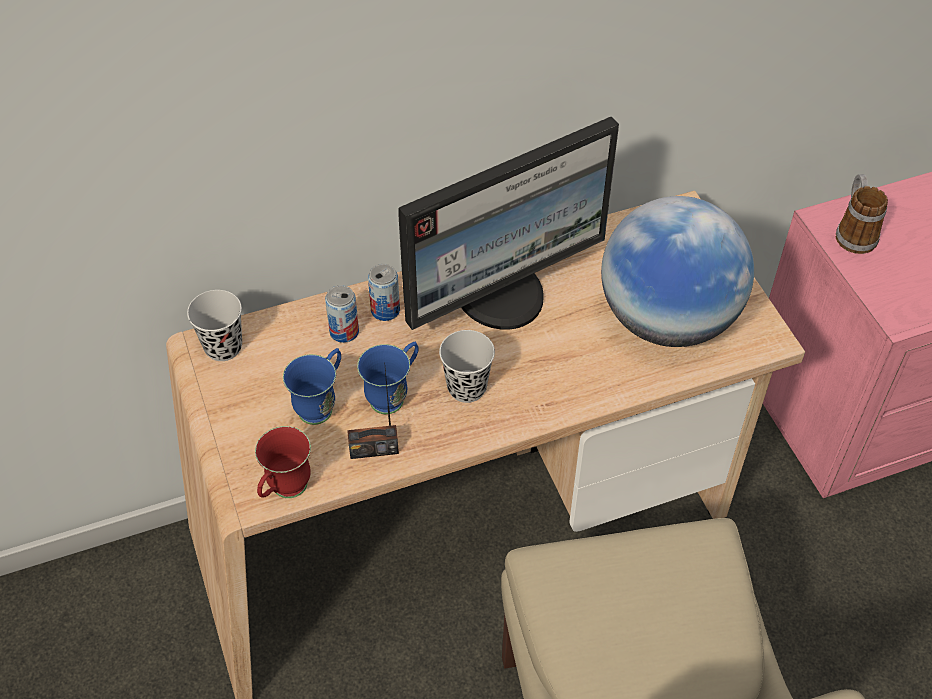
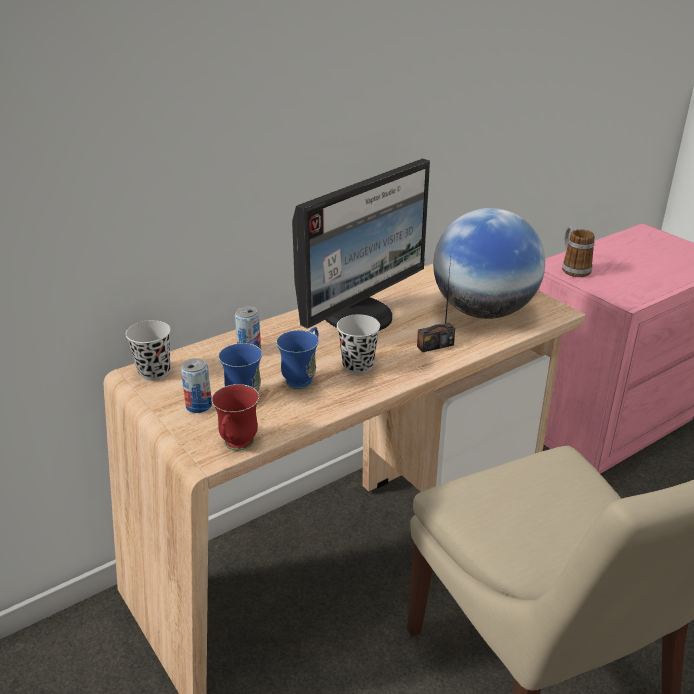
camera: 15 degrees left, 20 degrees down
(373, 449) = (300, 410): radio -> radio (435, 345)
(385, 310) = (276, 335): can -> can (199, 406)

